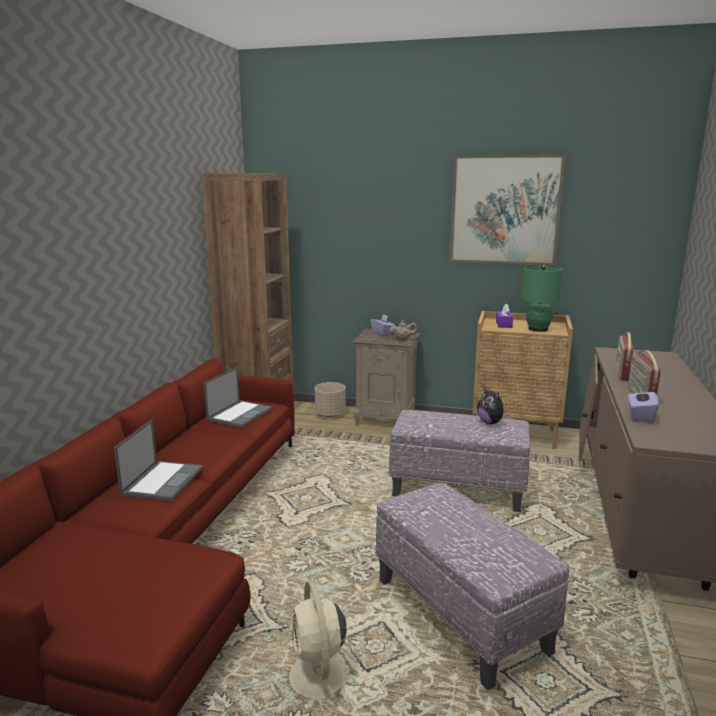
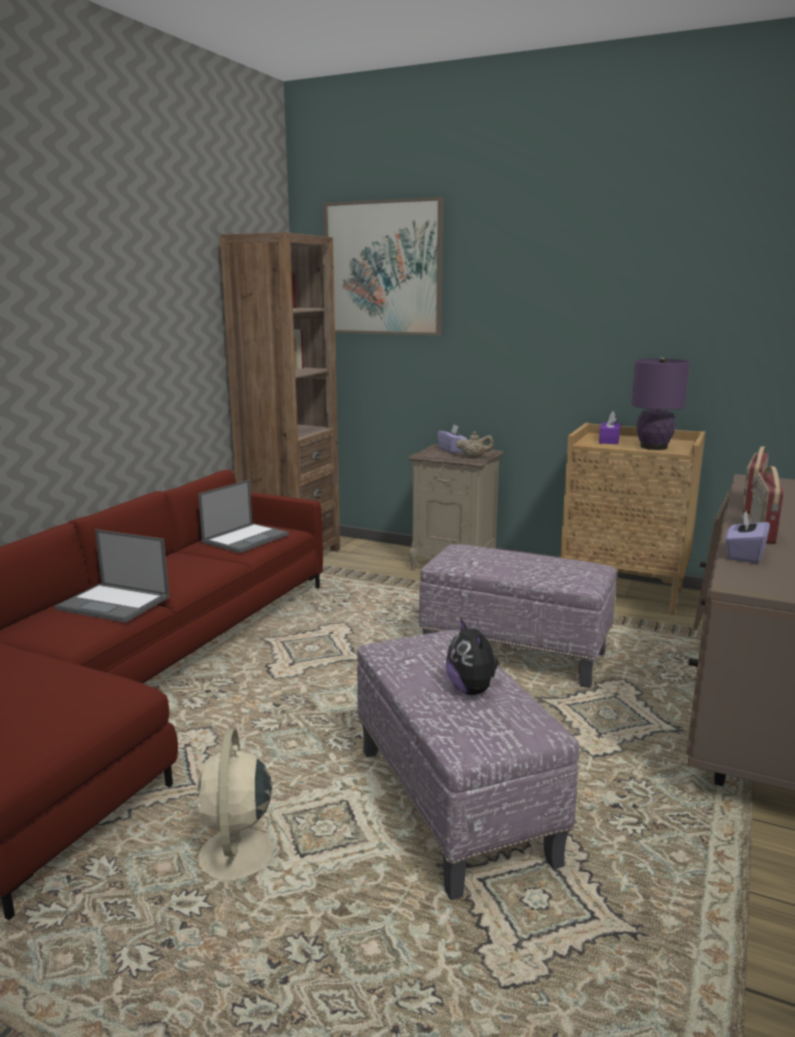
camera: 10 degrees right, 0 degrees up
(163, 480) = (115, 603): laptop -> laptop turned 90 degrees clockwise
(330, 414) = (384, 555): beige planter -> none
(490, 422) = (559, 564): plush toy -> plush toy (473, 691)
(504, 210) = (619, 283): picture -> picture (383, 268)
(538, 329) = (654, 447): green table lamp -> purple table lamp

